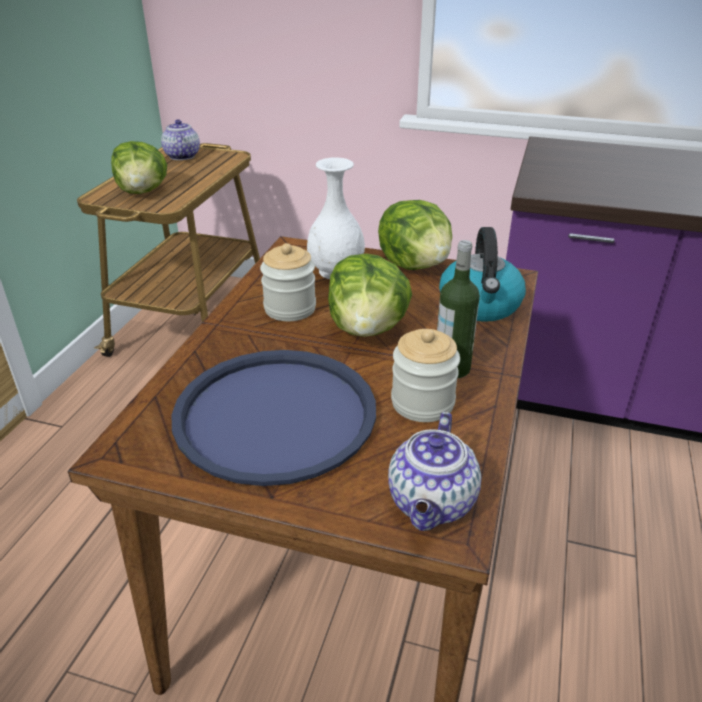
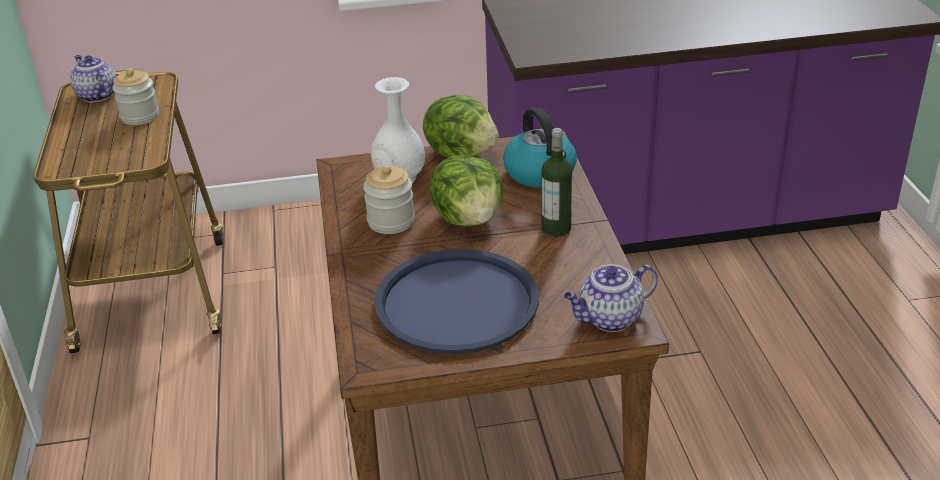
camera: 25 degrees left, 0 degrees up
(143, 192) = (100, 149): lettuce -> none
(422, 403) = (554, 259): jar -> jar (140, 116)
(432, 504) = (609, 319): teapot -> teapot turned 75 degrees clockwise

